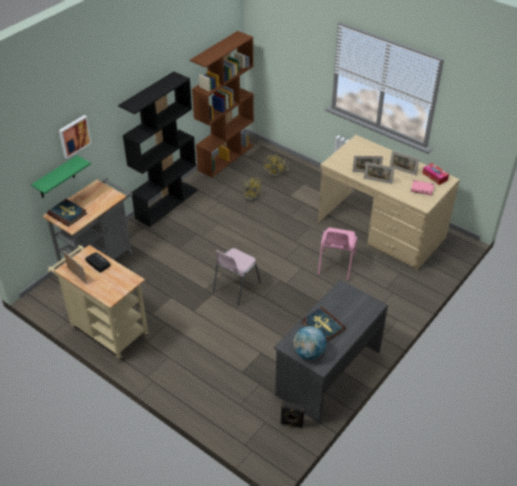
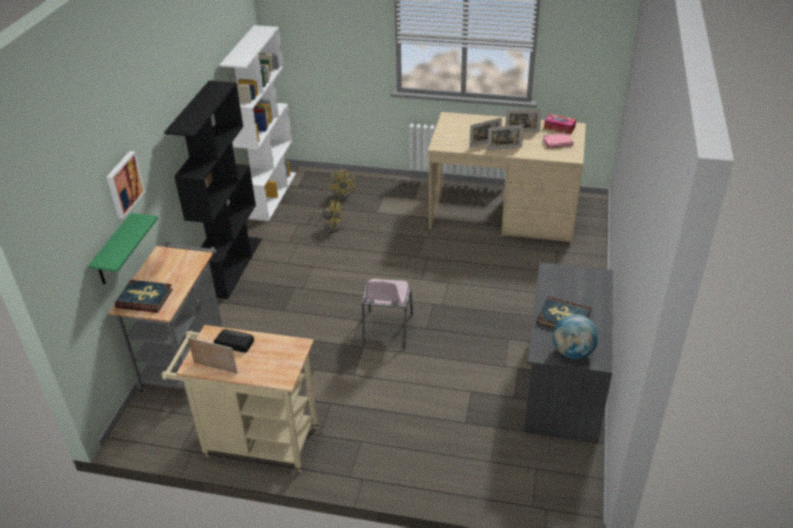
camera: 25 degrees left, 5 degrees down
(226, 157) = (271, 195): brown bookcase -> white bookcase
(291, 424) = (568, 458): black speaker -> none
(335, 265) = (483, 266): pink chair -> none

